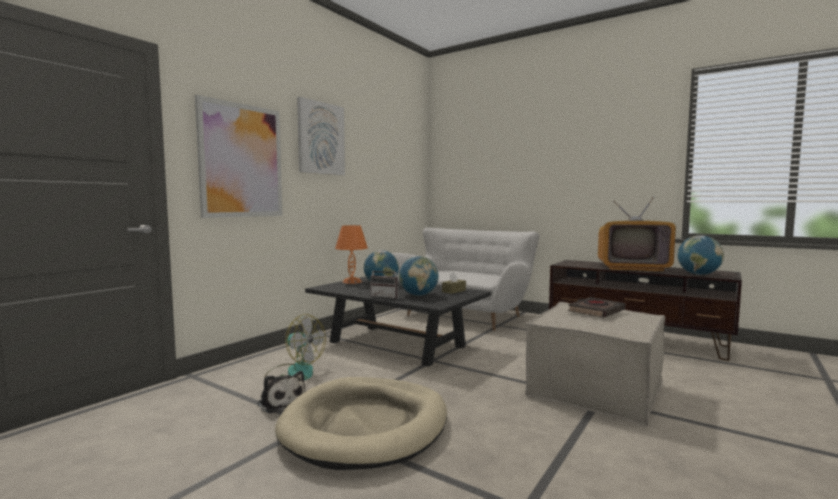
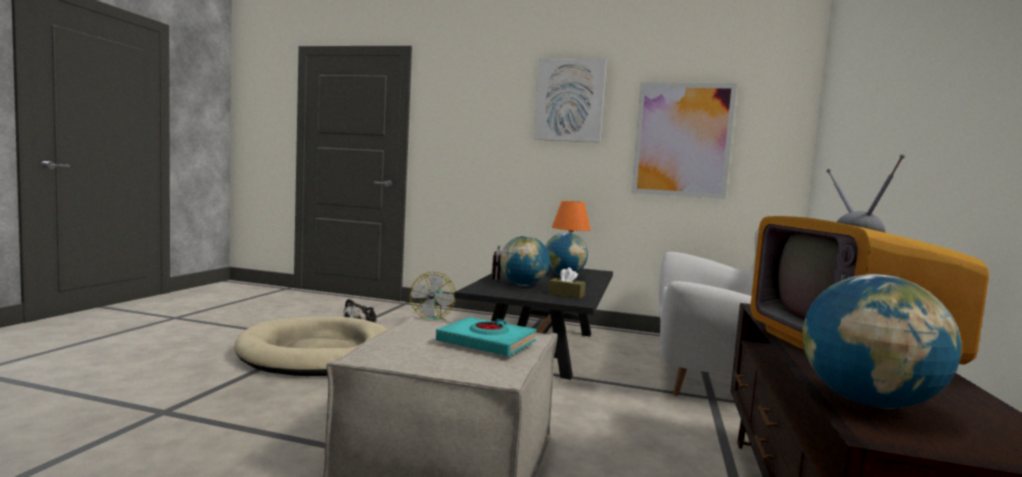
camera: 70 degrees right, 0 degrees up
(241, 161) = (470, 130): picture -> picture (682, 140)
(596, 311) = (487, 342): black book -> turquoise book

